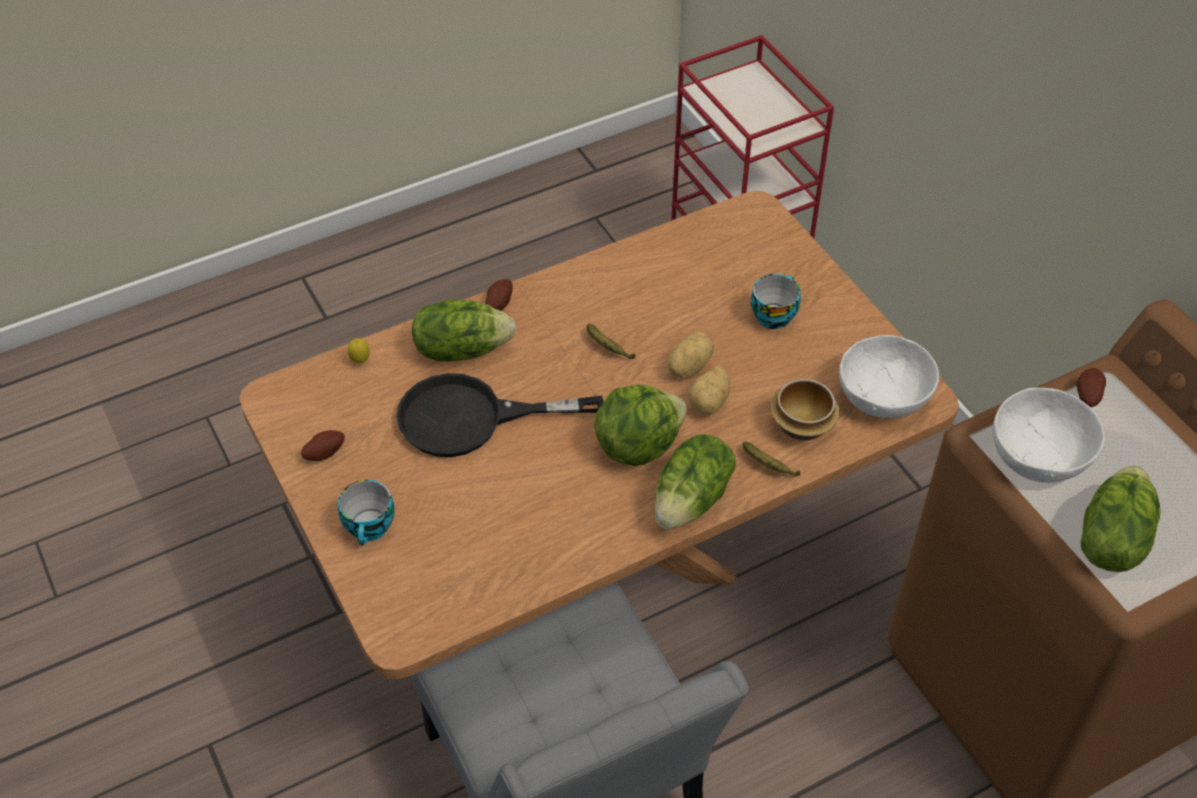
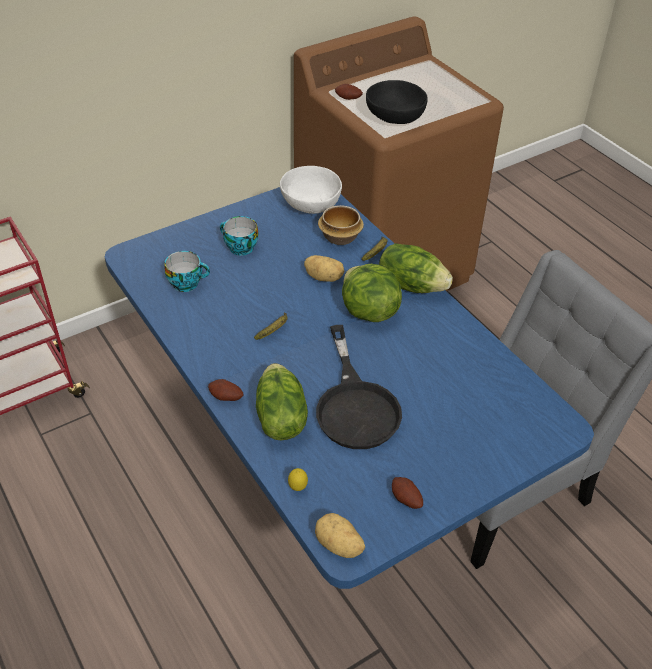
camera: 95 degrees left, 5 degrees down
(370, 528) = (476, 457): cup -> cup (187, 283)
(599, 570) = (323, 471): brown dining table -> blue dining table
(688, 366) = (291, 288): potato -> potato (338, 546)
(1040, 456) = (395, 116): white bowl -> black bowl
(1110, 538) = (447, 101): lettuce -> none

